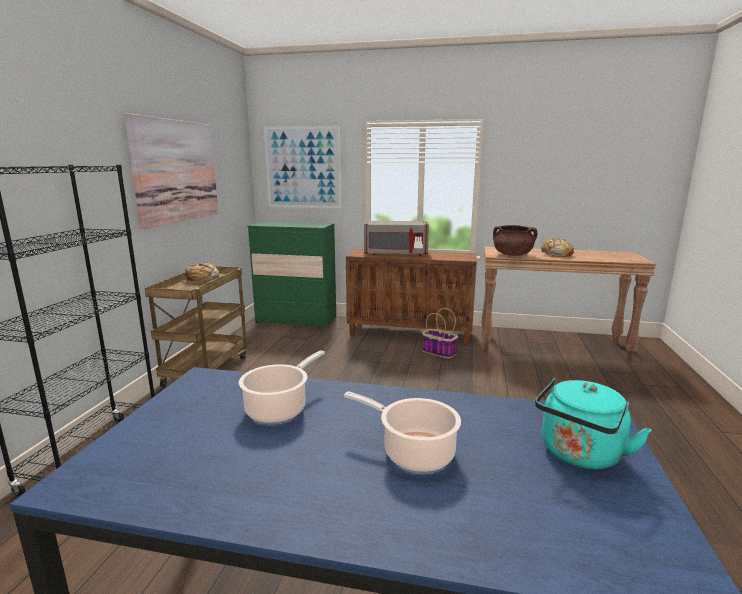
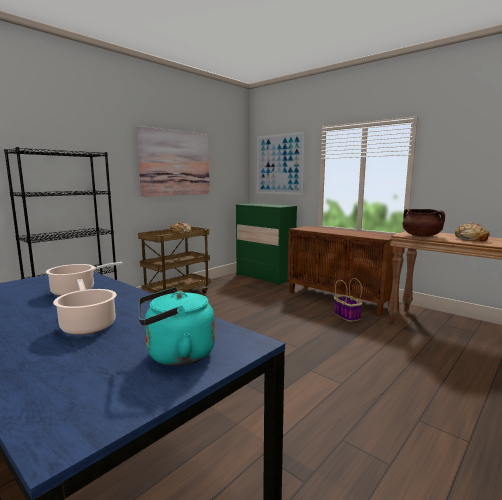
camera: 30 degrees right, 5 degrees down
(395, 254) = (329, 230): grey microwave -> none

